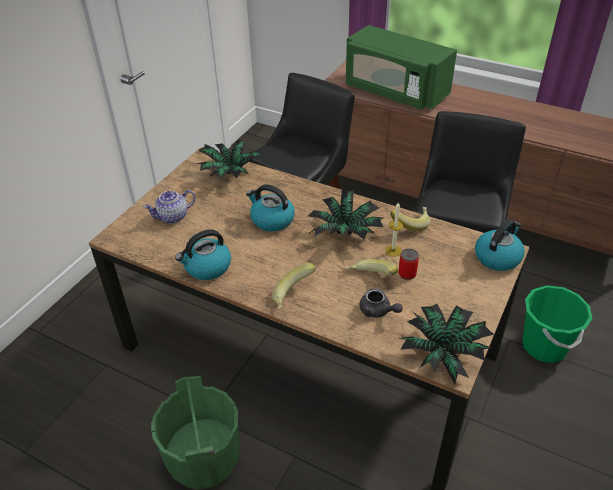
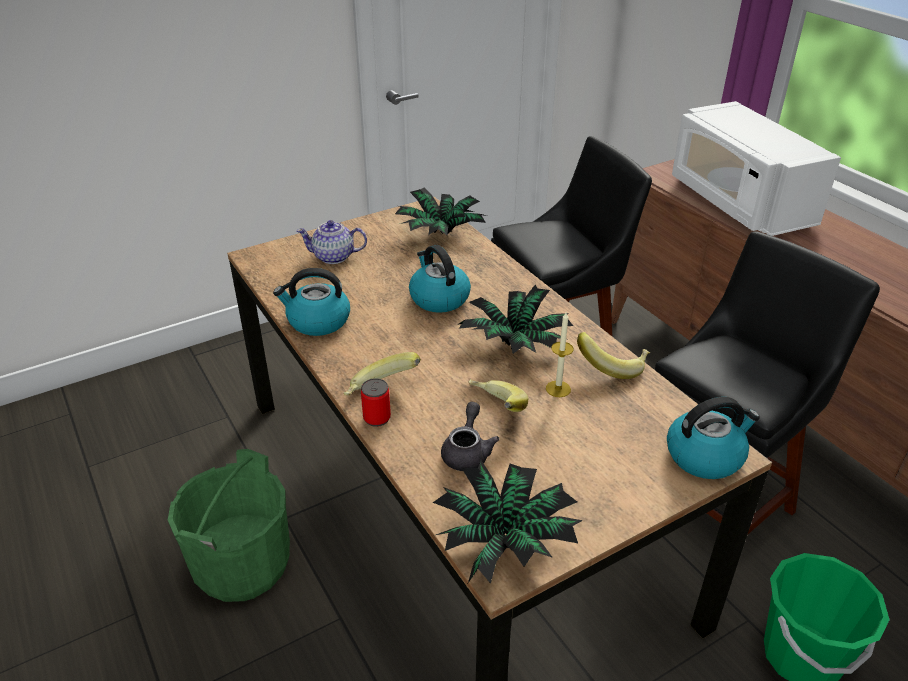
camera: 30 degrees right, 5 degrees down
(378, 311) = (467, 452): grey teapot -> grey teapot turned 150 degrees counterclockwise
(395, 92) = (738, 203): green microwave -> white microwave
(407, 274) = (550, 424): can -> can (377, 418)

